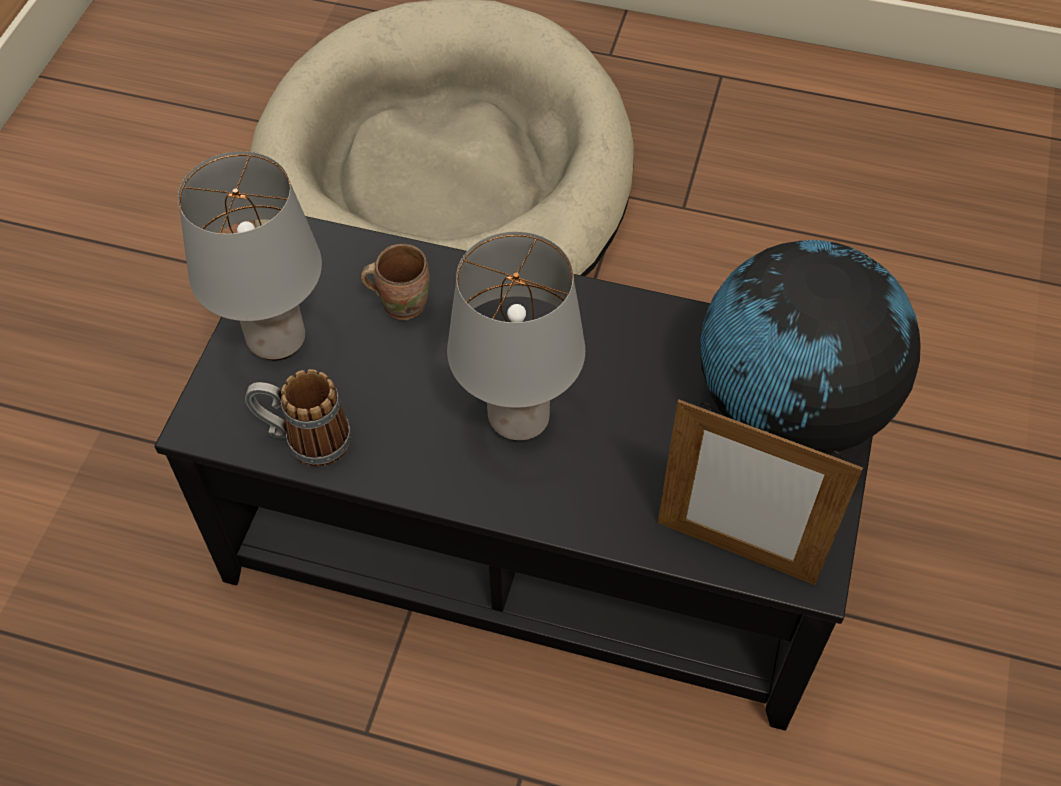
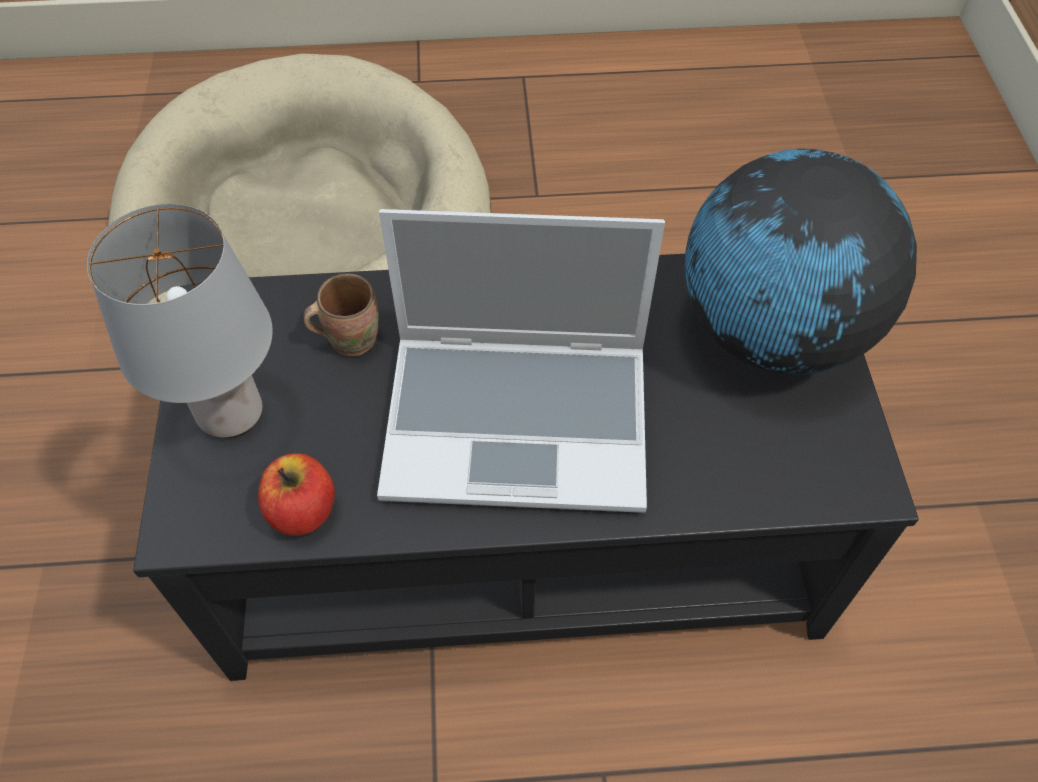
camera: 20 degrees left, 0 degrees up
(305, 439) = (303, 510): mug -> apple
(520, 420) = (521, 421): grey table lamp -> laptop
(735, 552) = (789, 487): picture frame -> none

